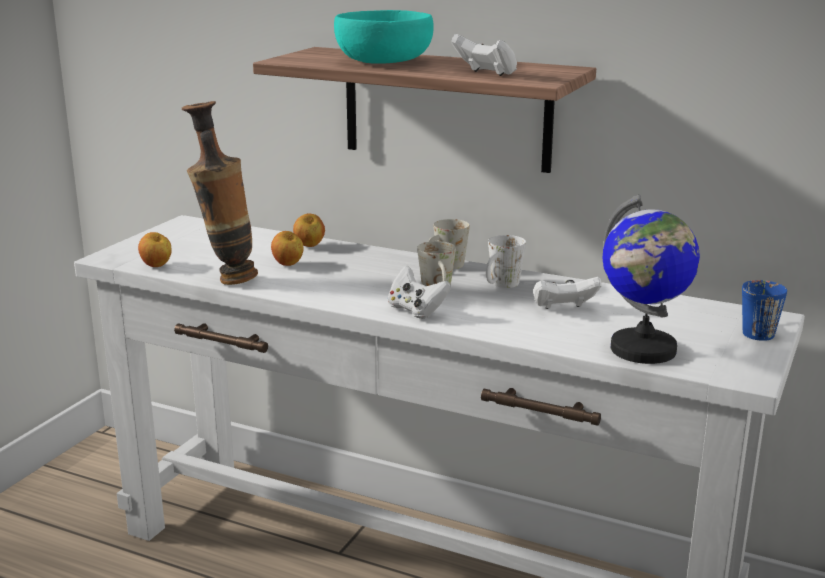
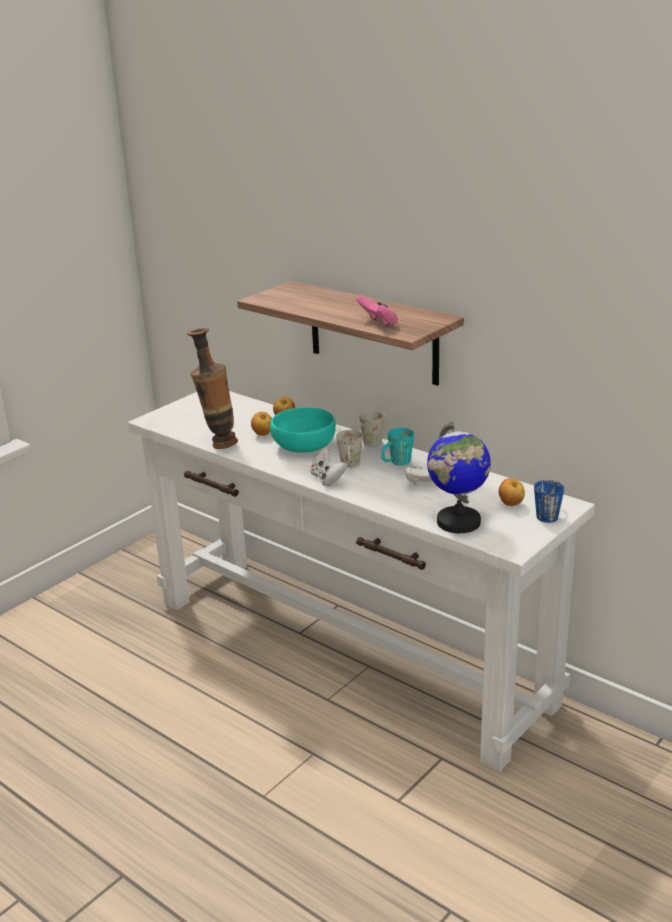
camera: 15 degrees right, 5 degrees up
(157, 266) = (177, 430): apple -> apple (511, 505)
(385, 62) = (323, 304): turquoise bowl -> turquoise bowl (304, 447)
(486, 74) = (378, 323): white game controller -> pink game controller
(501, 286) = (396, 463): white mug -> turquoise mug

